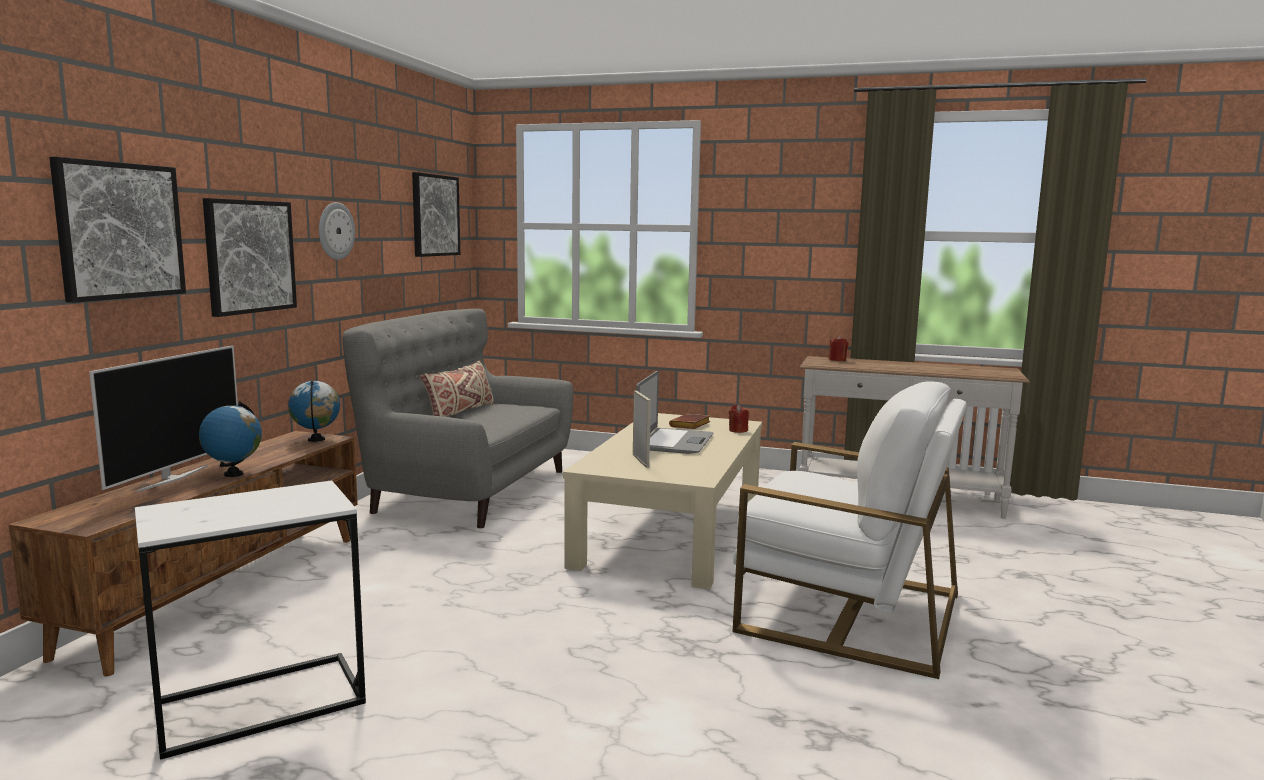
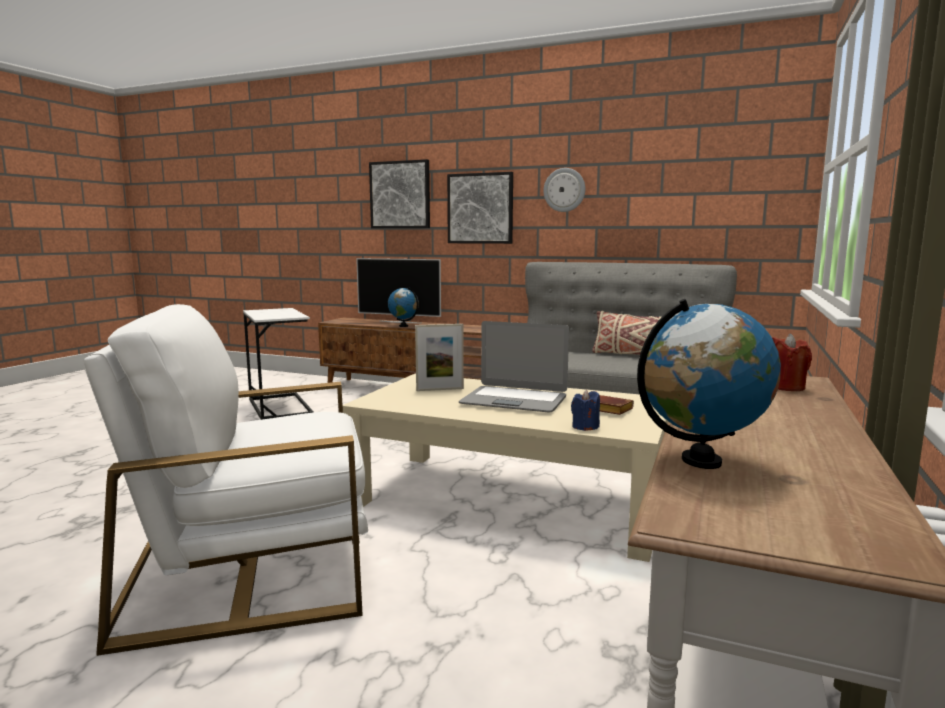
camera: 95 degrees right, 0 degrees up
(316, 440) = (479, 329): globe -> globe (701, 461)
(435, 215) = (721, 169): picture -> none
(738, 430) = (585, 427): red candle -> blue candle
(847, 612) = (252, 566): white armchair -> white armchair turned 45 degrees clockwise

